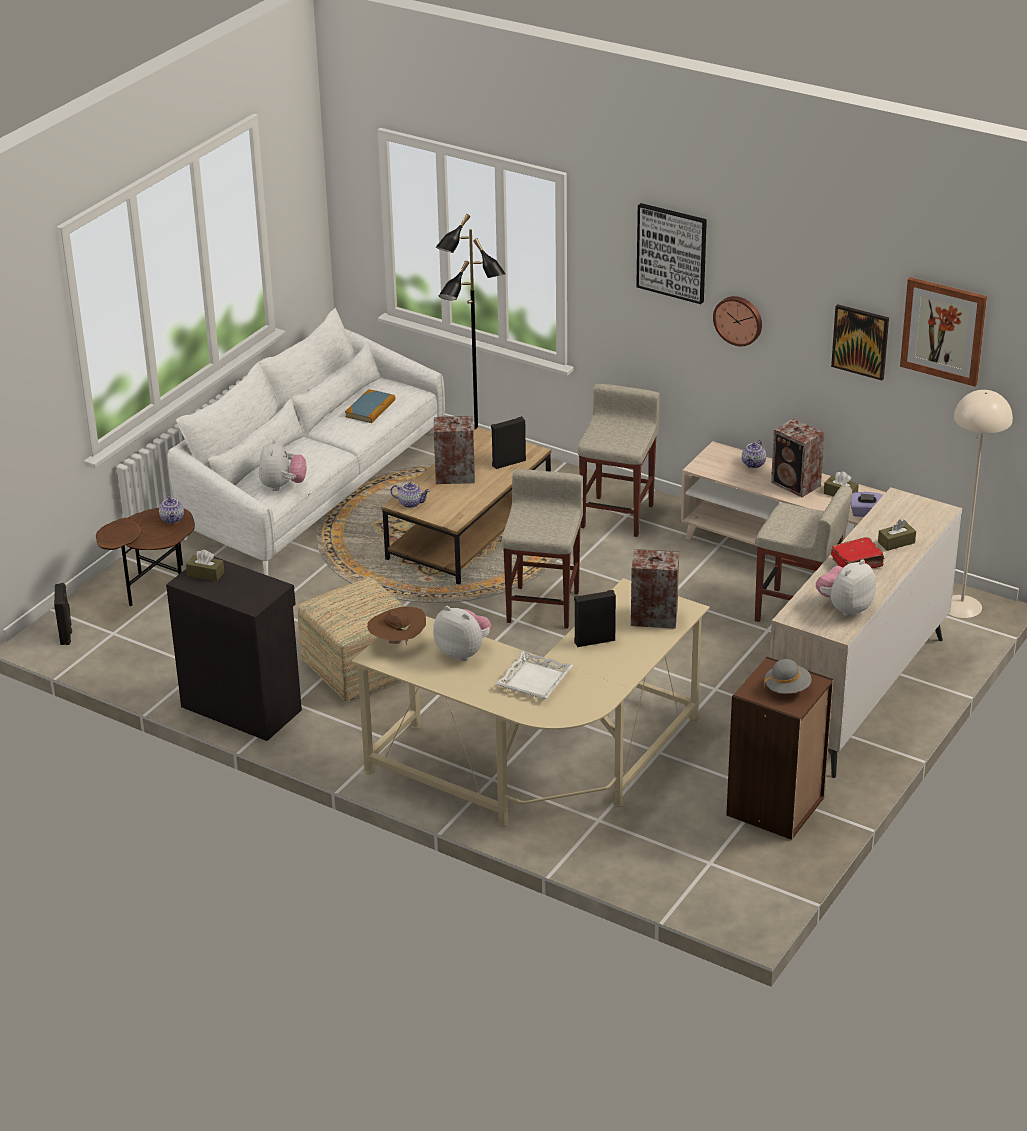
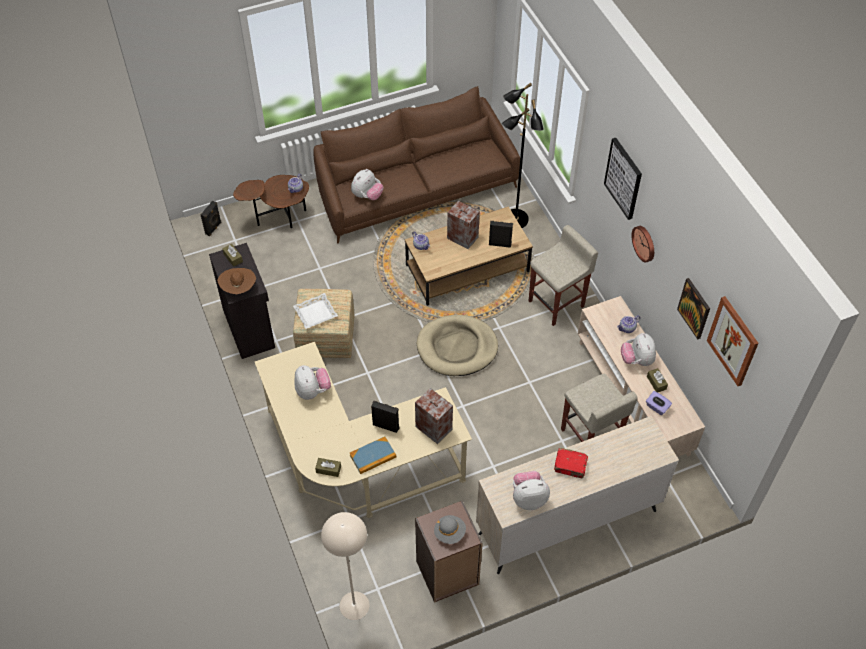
camera: 35 degrees right, 20 degrees up
(312, 487) = (415, 190): white sofa -> brown sofa
(370, 408) = (462, 161): book -> book (373, 456)
(397, 642) = (287, 363): brown hat -> brown hat (239, 288)
(534, 680) = (328, 435): white tray -> white tray (315, 313)
(543, 606) = (457, 348): beige stool -> beige dog bed
(796, 485) = (637, 360): speaker -> plush toy
(896, 542) = (610, 464): brown tissue box -> brown tissue box (328, 469)
(961, 606) = (692, 492): beige floor lamp -> beige floor lamp (354, 606)

